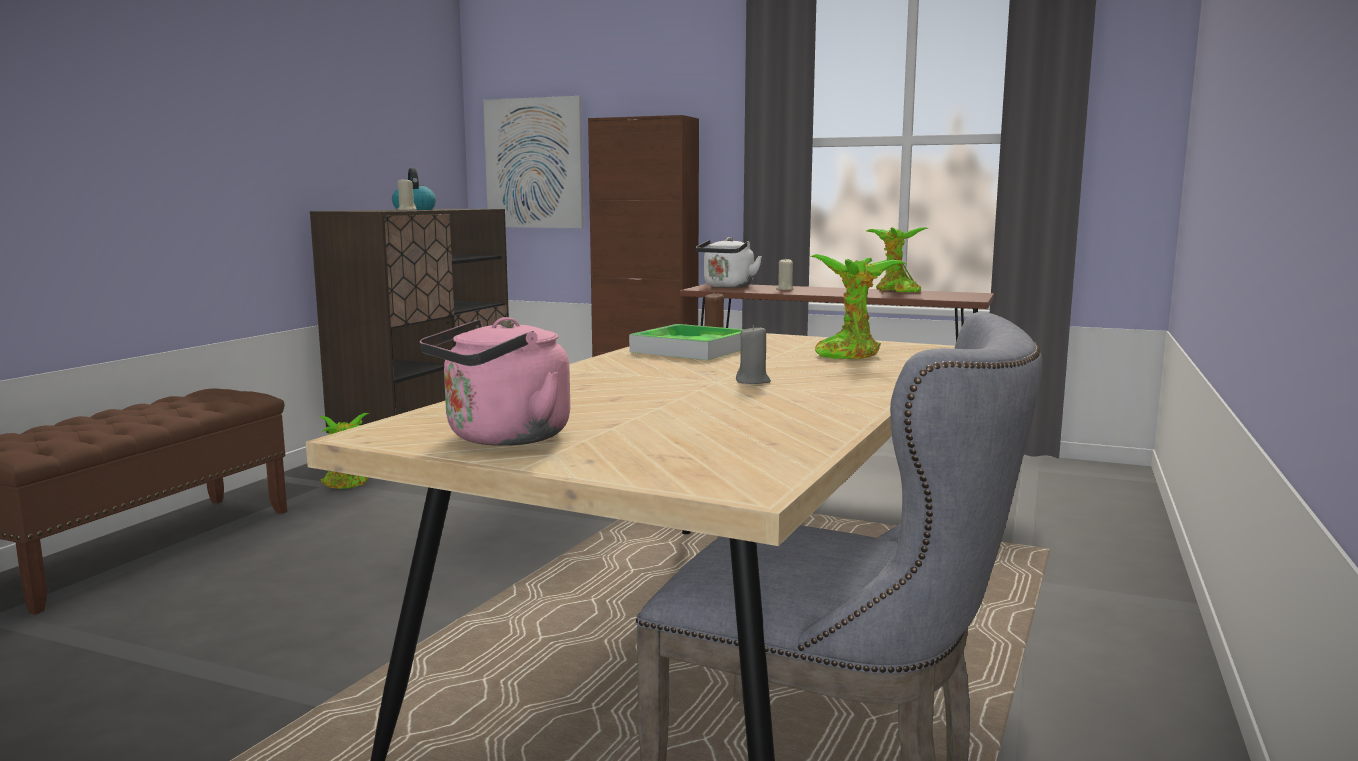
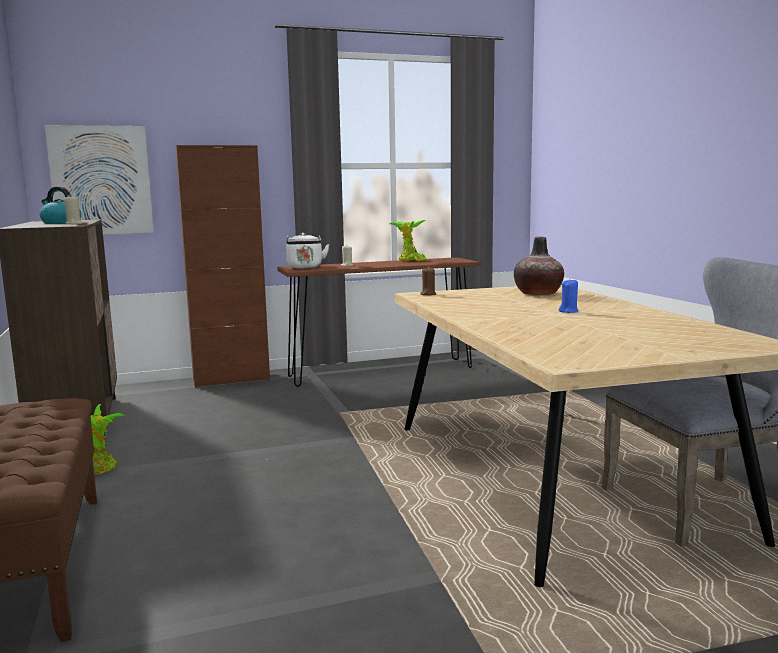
camera: 40 degrees left, 0 degrees up
(502, 438) = (617, 352): pink kettle -> none
(691, 349) = (461, 303): tray -> none
(753, 381) = (568, 311): grey candle -> blue candle
(850, 354) = (538, 294): potted plant -> vase

